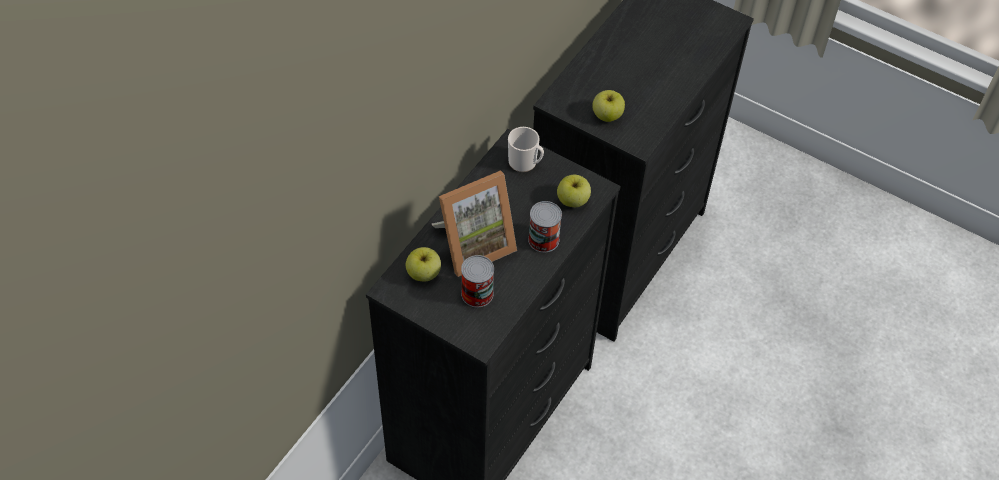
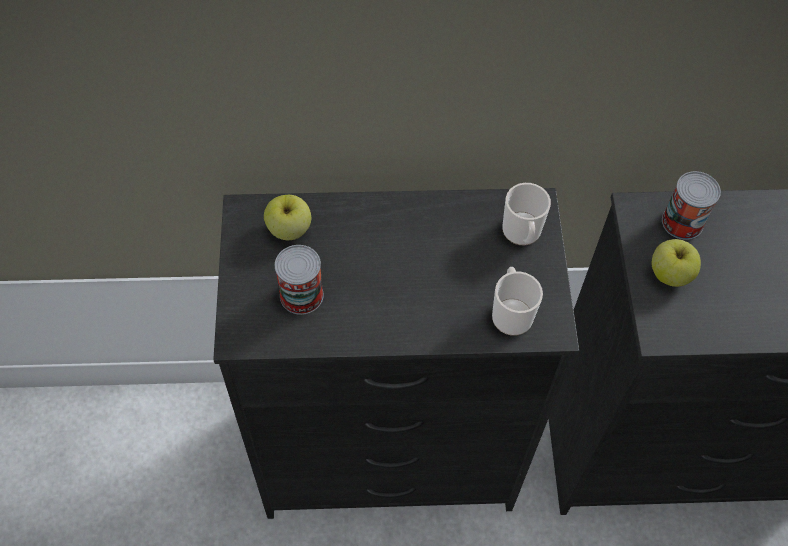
camera: 55 degrees right, 5 degrees up
(473, 244) = (365, 252): picture frame -> none
(543, 239) = (429, 316): can -> can (682, 222)
(573, 201) = (511, 313): apple -> mug

